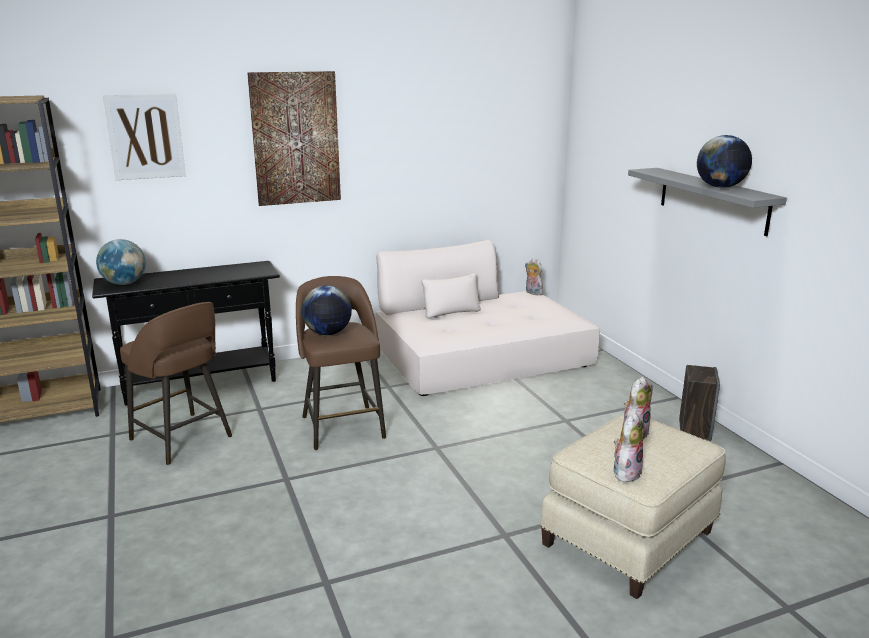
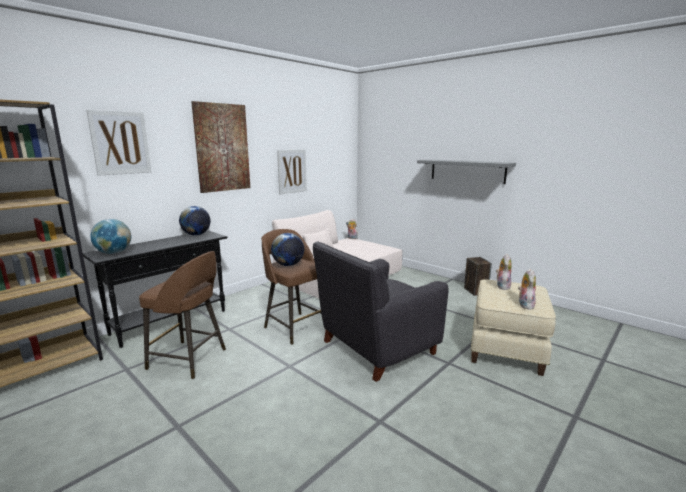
camera: 25 degrees left, 5 degrees down
(421, 173) = (292, 171): none -> picture
(421, 484) = (375, 348): none -> black armchair
(720, 187) = (479, 161): globe -> globe (196, 235)

